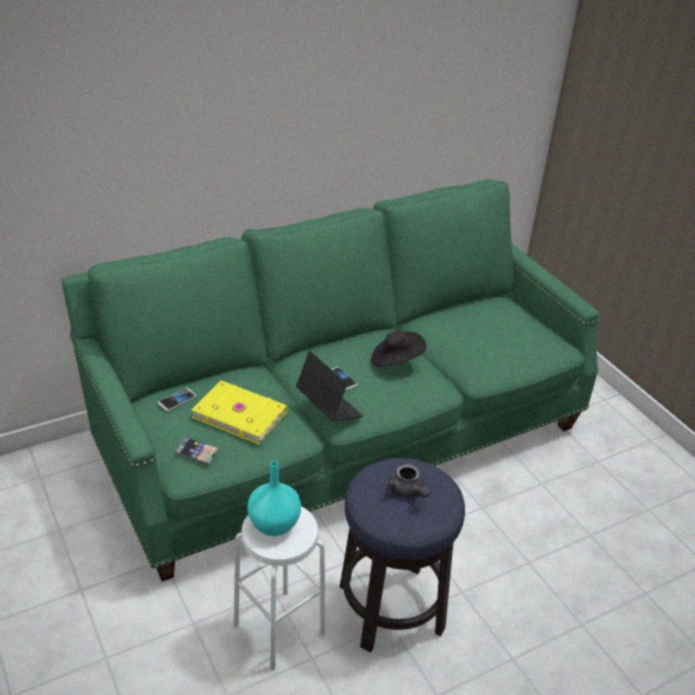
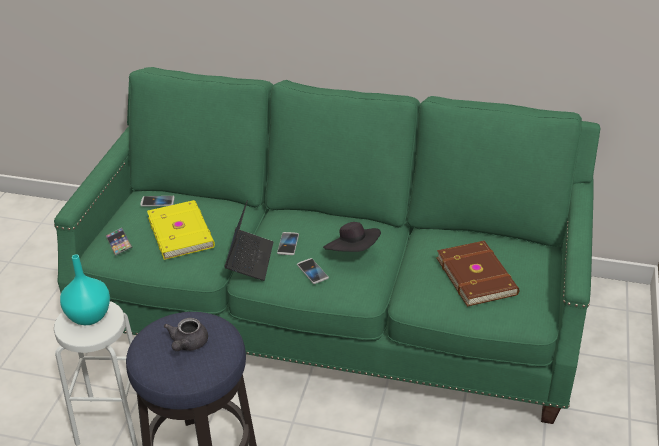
camera: 45 degrees right, 0 degrees up
(388, 390) = (312, 272): none -> phone
(498, 335) = (477, 275): none -> brown book

